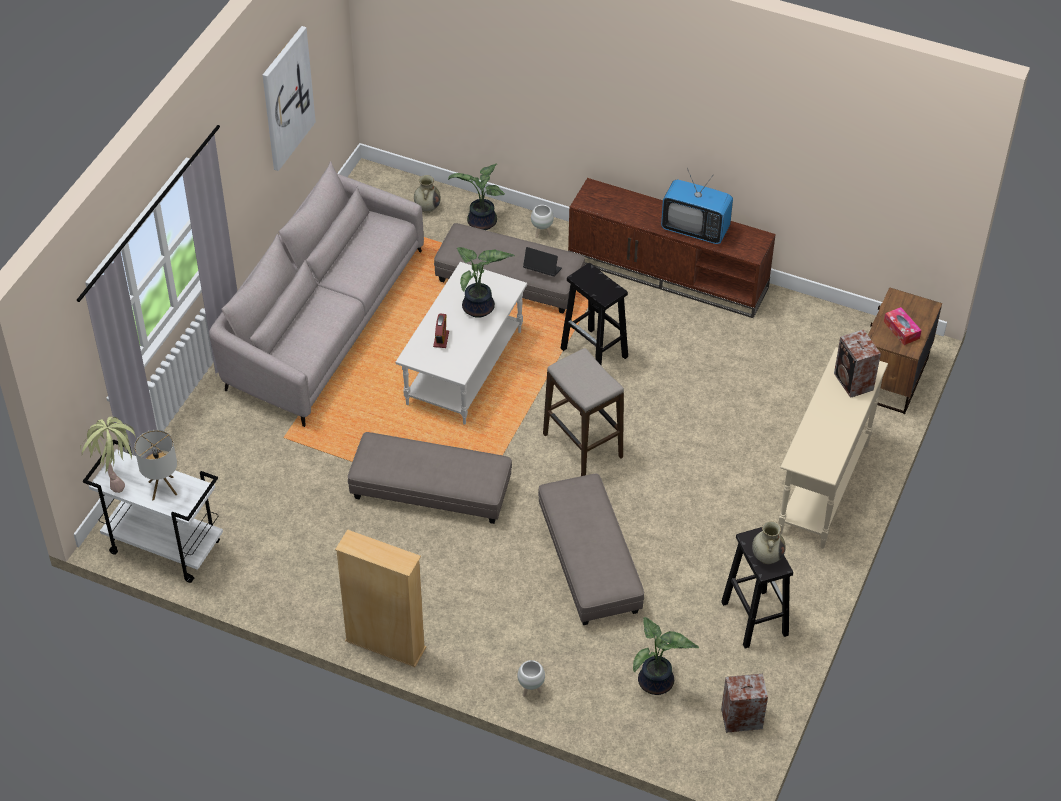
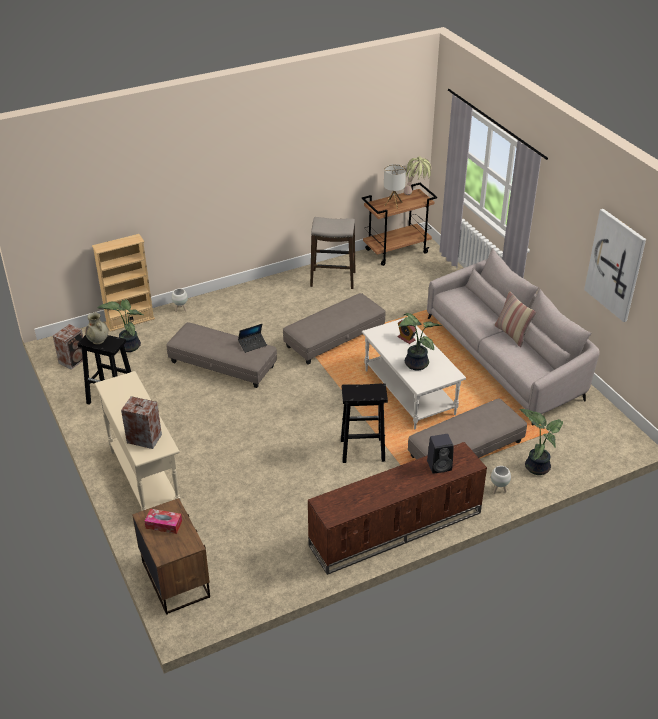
camera: 130 degrees right, 10 degrees down
(163, 547) = (397, 251): white cart -> brown cart
(331, 274) = (512, 334): none -> pillow
(385, 644) = (262, 283): beige bookcase -> beige bookcase (130, 321)
(427, 207) = (576, 450): beige vase -> none
(542, 270) = (438, 433): laptop -> laptop (252, 344)
(582, 446) = (297, 404): stool -> stool (332, 279)
(619, 206) = (440, 465): none -> black speaker
(695, 229) = (377, 489): television -> none

